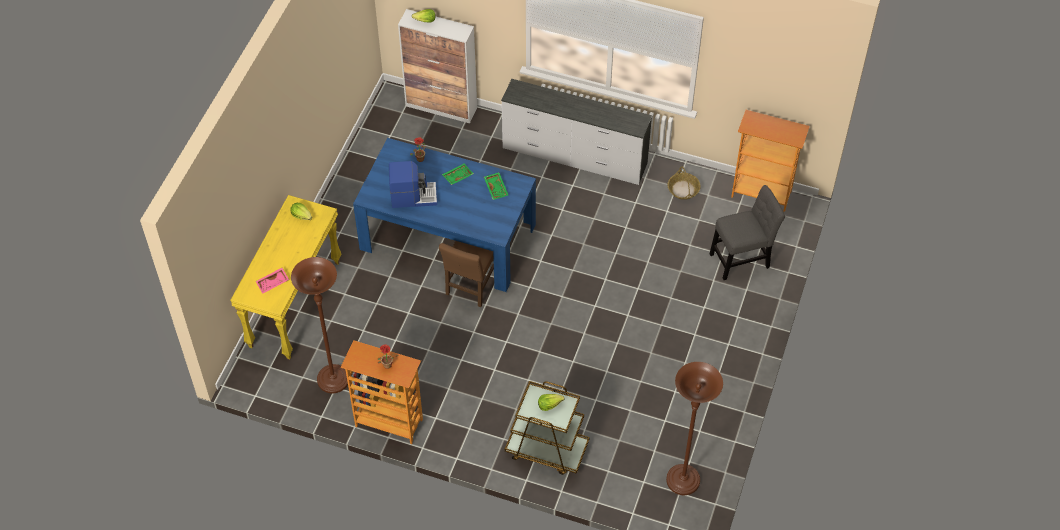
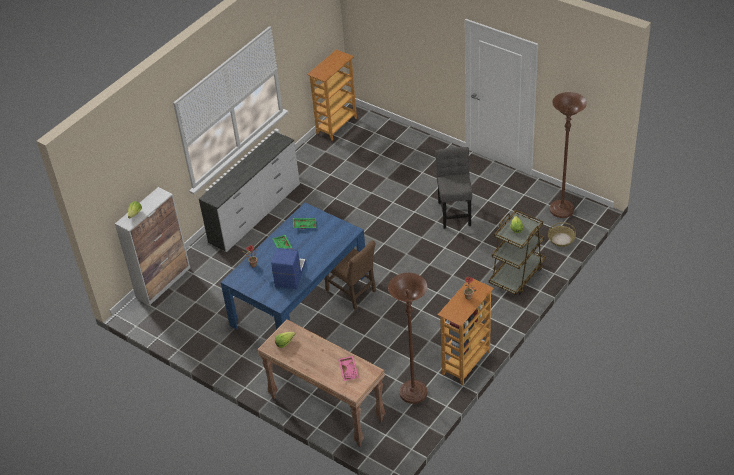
camera: 70 degrees left, 10 degrees down
(294, 303) = (326, 409): yellow console table -> brown console table
(683, 189) = (314, 162): basket -> basket (561, 239)
(742, 259) = (388, 146): grey chair -> grey chair (454, 212)

